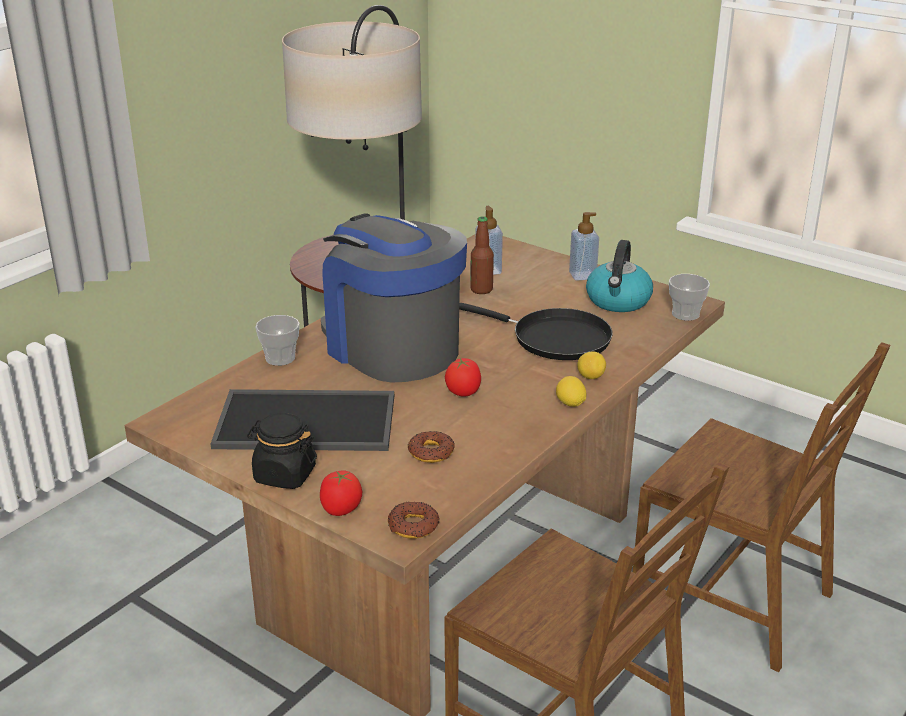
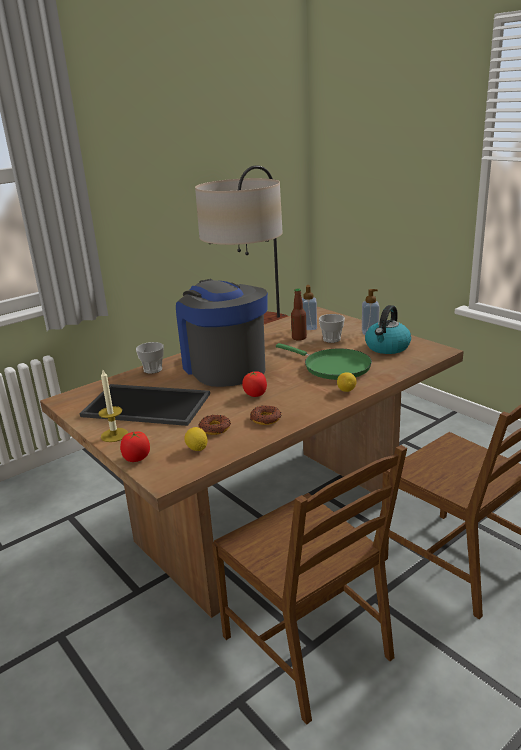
camera: 15 degrees right, 5 degrees down
(284, 475) = (114, 435): black jar -> candle
(413, 526) = (177, 472): donut -> donut (265, 419)
(554, 339) = (333, 367): black frying pan -> green frying pan
(570, 404) = (324, 406): lemon -> lemon (197, 449)
(685, 314) = (431, 357): cup -> cup (331, 339)

